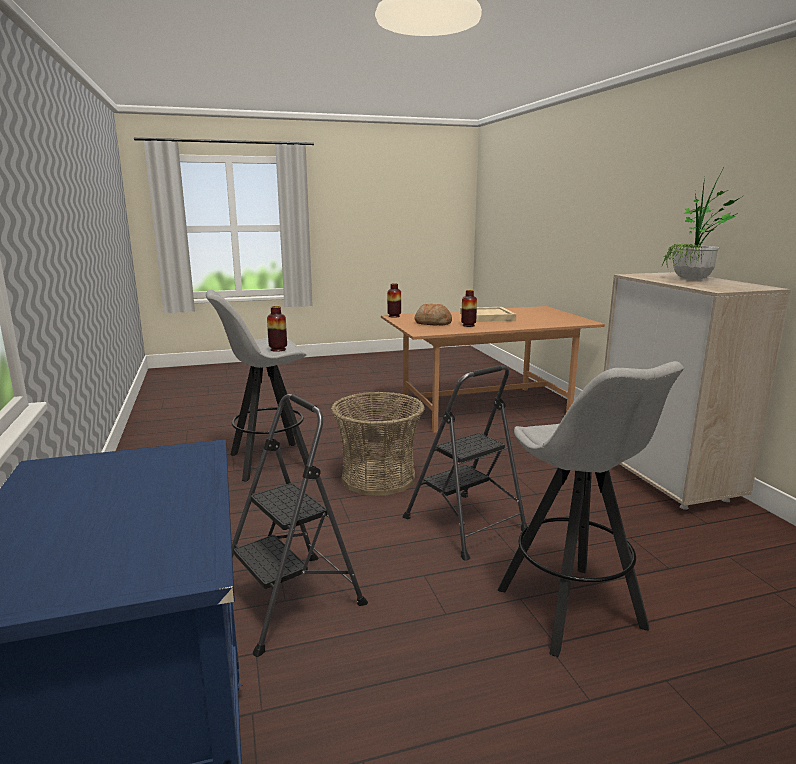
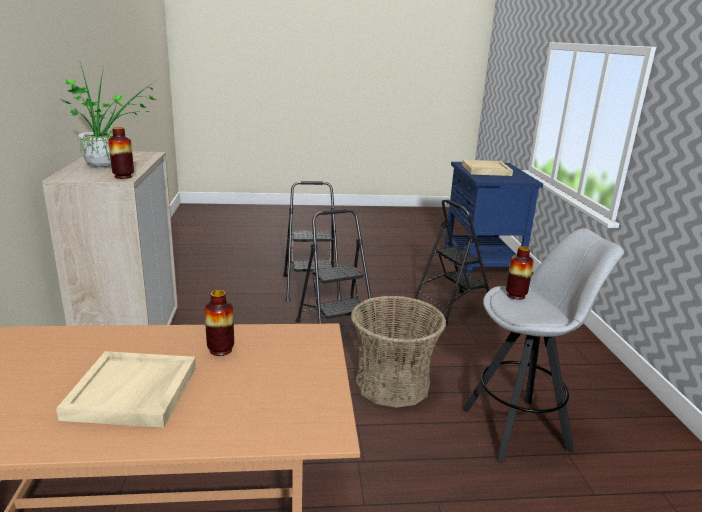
camera: 170 degrees left, 5 degrees up
(132, 514) = (485, 170): none -> beige tray
(394, 316) = (331, 429): vase -> vase (123, 176)
(433, 323) = (274, 370): bread -> none
(572, 611) = (311, 285): grey stool -> black step ladder

